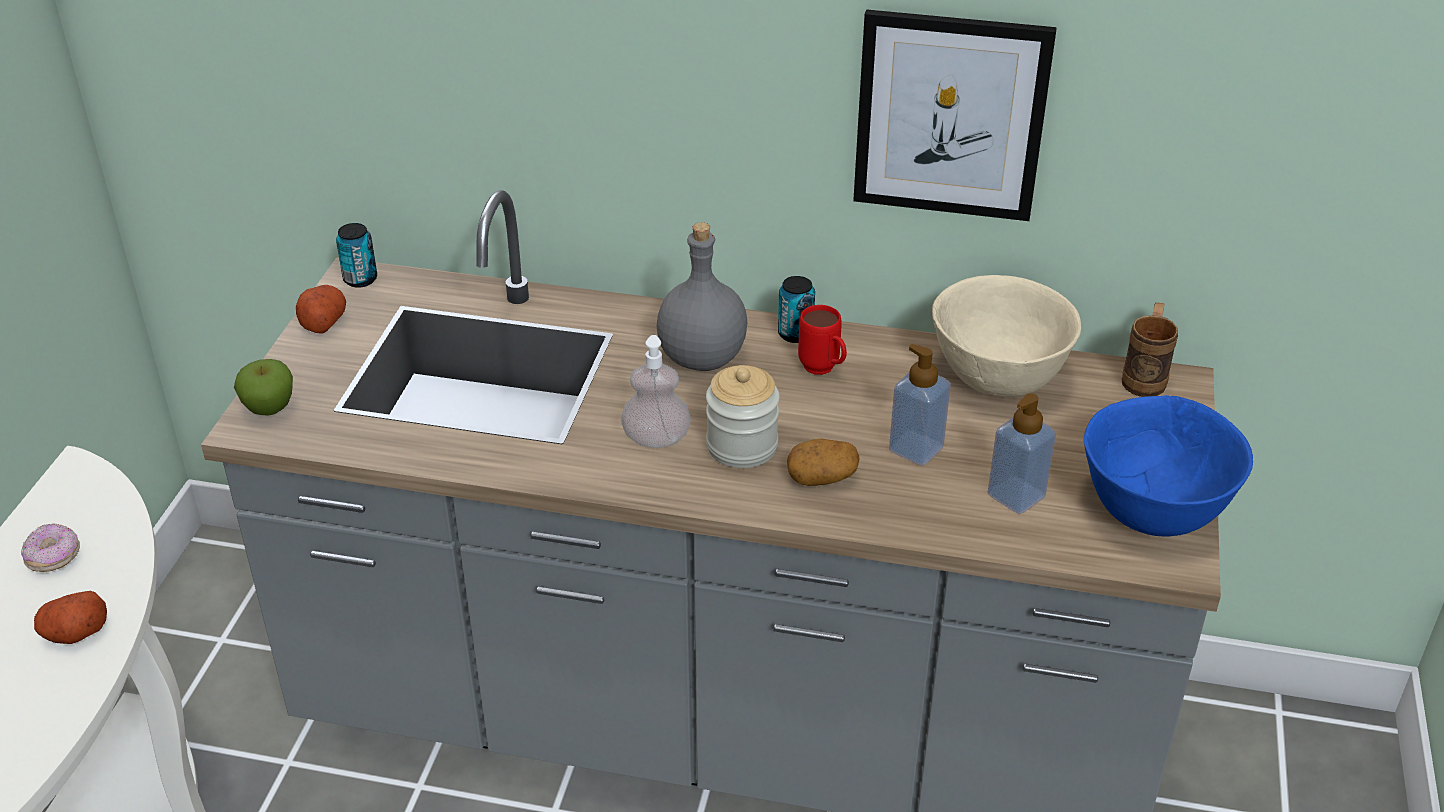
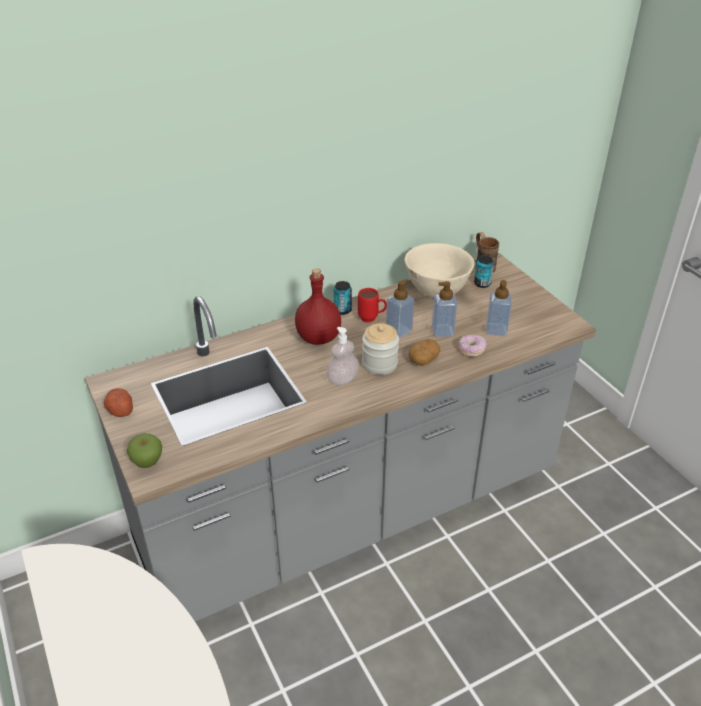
camera: 40 degrees left, 0 degrees up
(54, 558) = (91, 605): donut -> donut (471, 350)
(75, 633) = (152, 630): potato -> none
(360, 279) = (113, 381): can -> can (482, 283)
(703, 357) = (318, 337): grey bottle -> red bottle
(842, 411) = (399, 331): none -> soap dispenser
(950, 115) = (390, 179): picture -> none
(1153, 510) = (543, 311): blue bowl -> none

